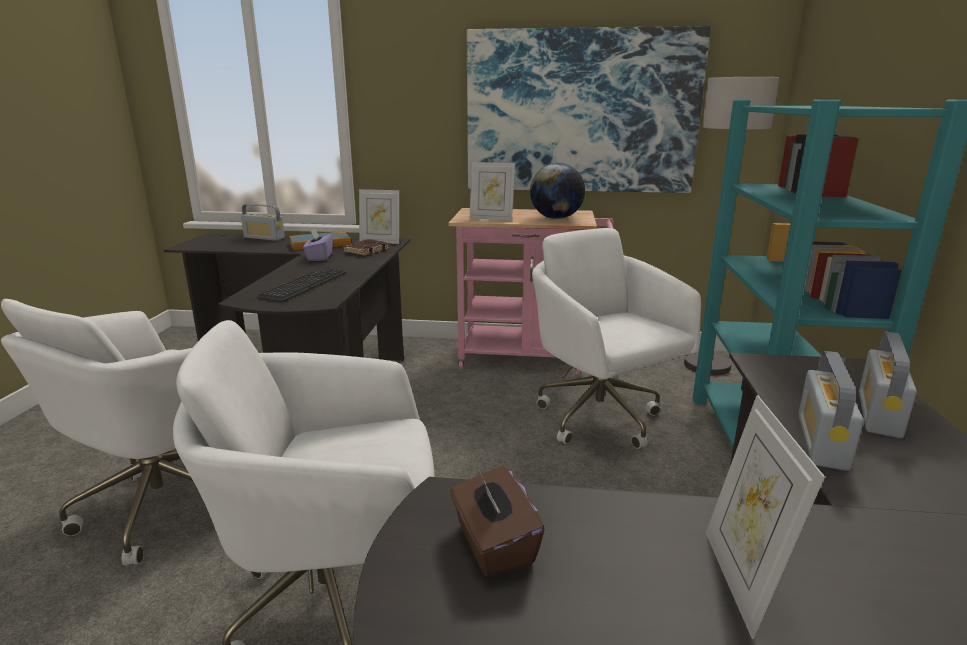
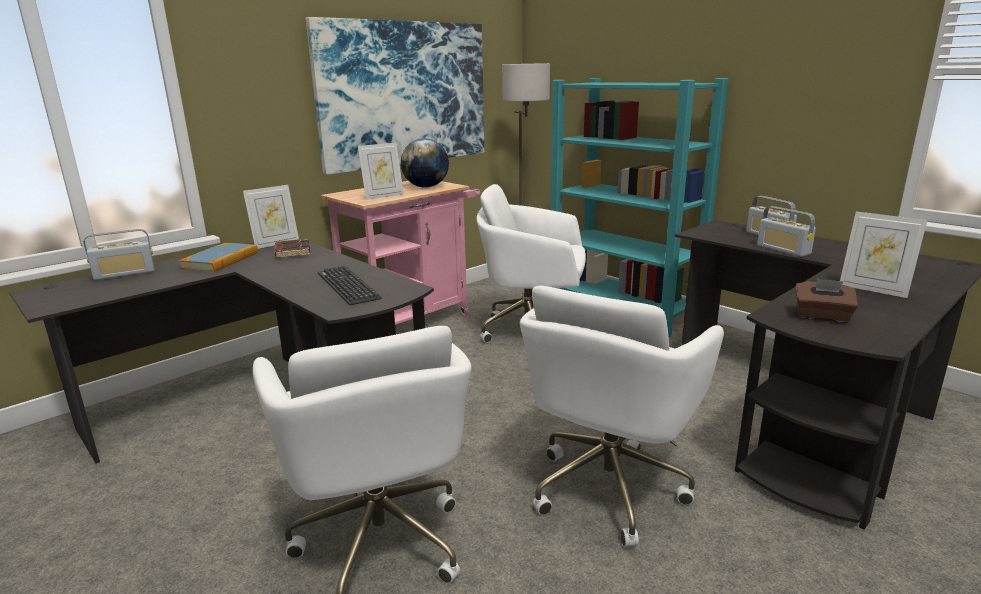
camera: 50 degrees left, 0 degrees up
(319, 257) = (269, 268): purple tissue box -> none

